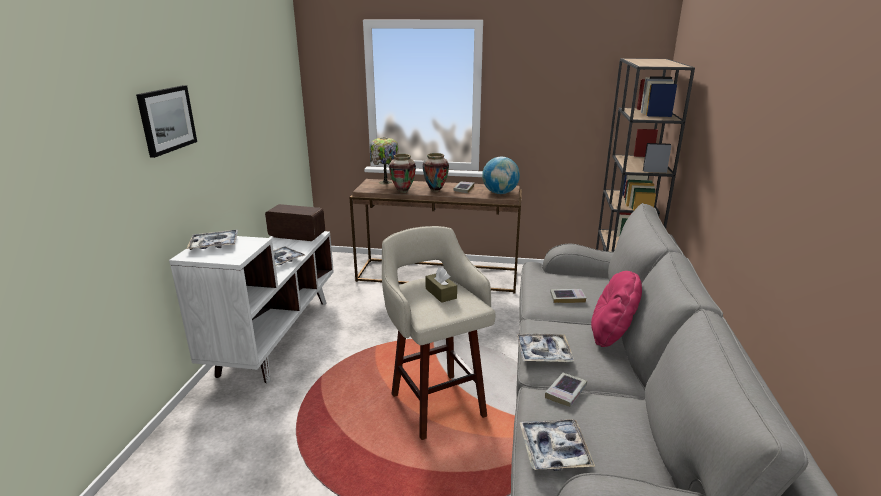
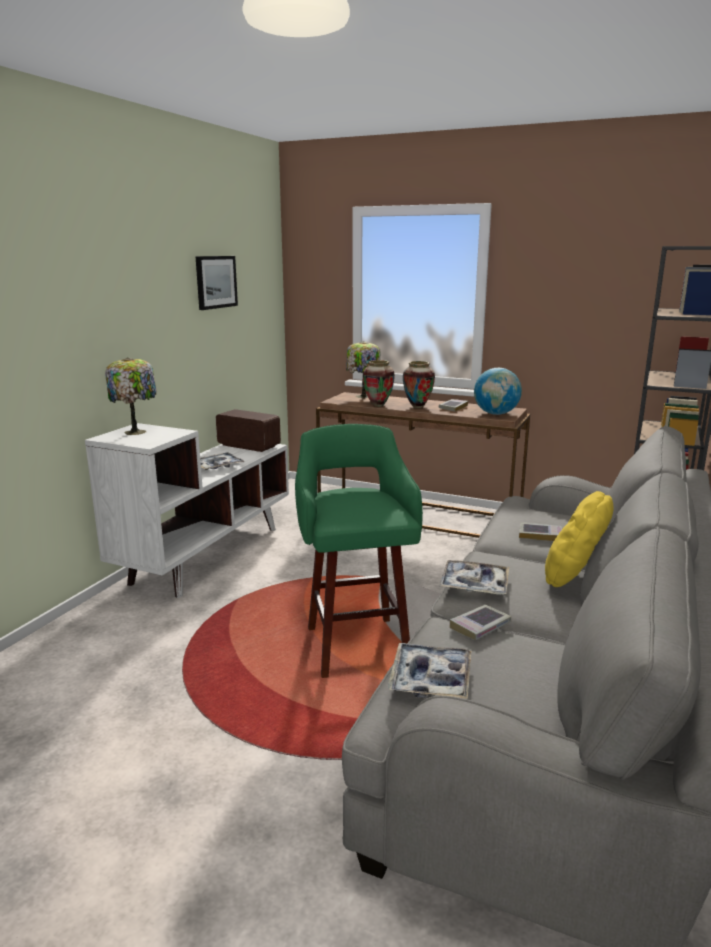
camera: 15 degrees right, 5 degrees down
(166, 120) = (101, 292): picture -> picture (215, 282)
(214, 245) = (136, 431): tray -> table lamp
(436, 402) = (357, 643): beige stool -> green stool
(441, 293) = (362, 501): brown tissue box -> none
(611, 338) = (574, 580): pink pillow -> yellow pillow

